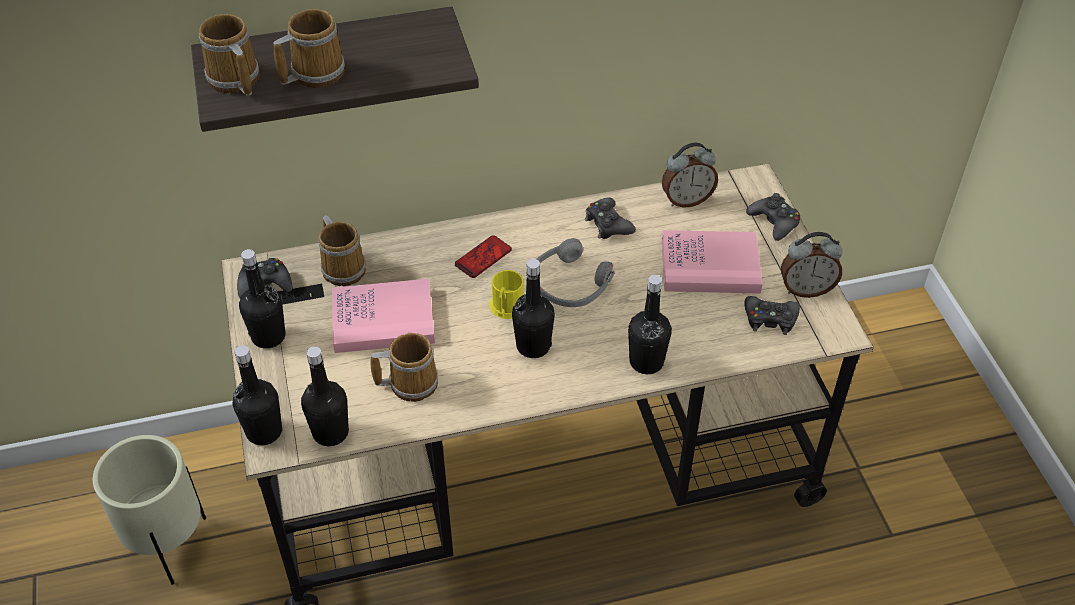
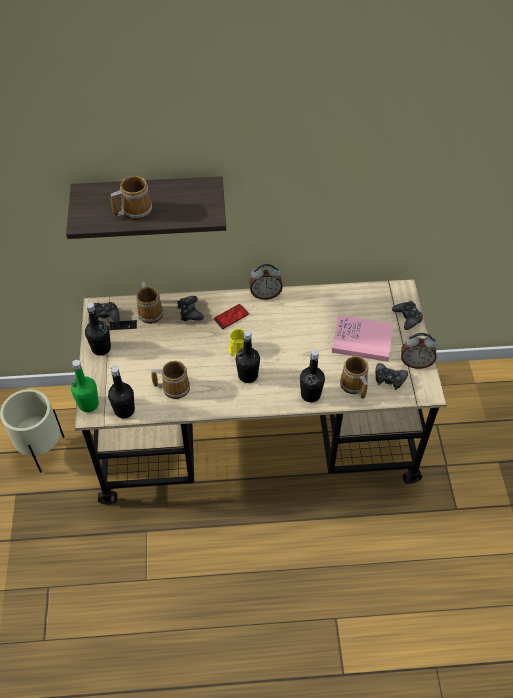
camera: 10 degrees right, 5 degrees up
(233, 80) = (89, 210): mug -> mug (353, 385)
(264, 431) = (88, 404): black bottle -> green bottle
(383, 319) = (166, 347): pink book -> none
(570, 284) = (277, 340): grey headphones -> none
(608, 224) = (308, 306): black game controller -> black game controller (190, 312)
(686, 200) = (358, 296): alarm clock -> alarm clock (265, 294)

